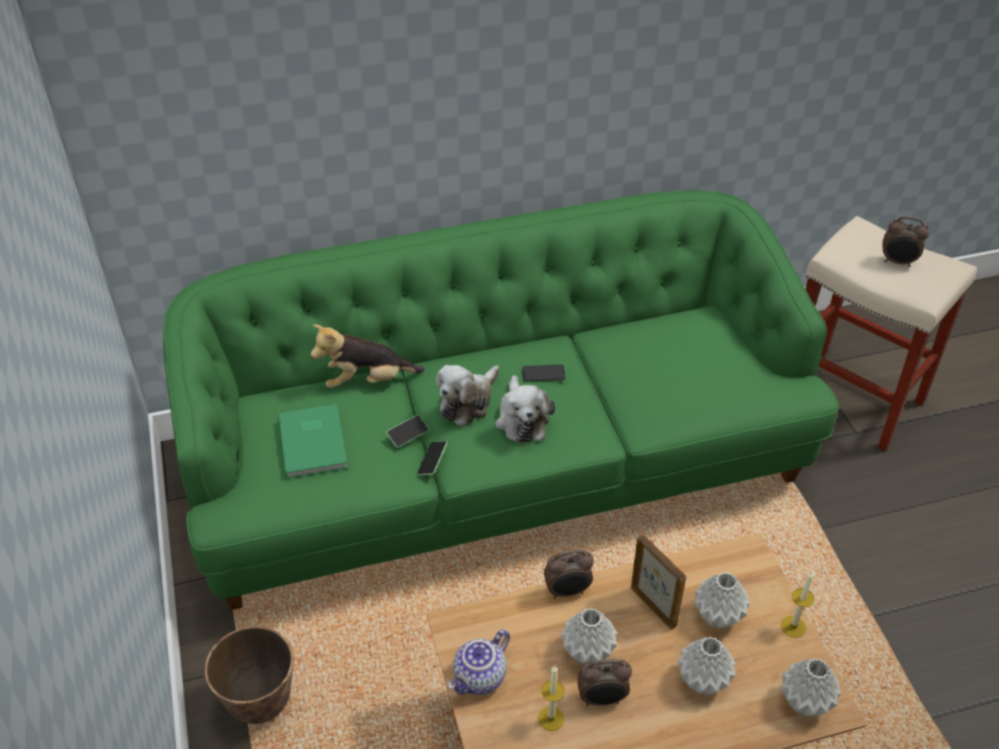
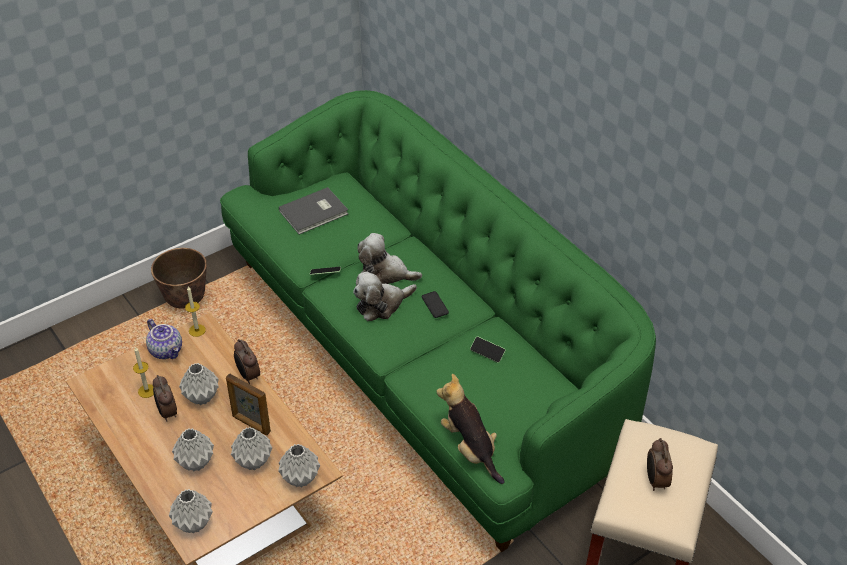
camera: 70 degrees right, 0 degrees up
(314, 442) = (315, 213): green book -> grey book
(367, 381) = (388, 222): plush toy -> plush toy (470, 448)
(408, 435) = (344, 255): phone -> phone (487, 353)
(480, 678) = (167, 350): teapot -> teapot turned 150 degrees counterclockwise
(654, 606) = (251, 424): picture frame -> picture frame turned 90 degrees clockwise
(758, 574) = (300, 479): none -> grey vase
(793, 626) = (258, 508): candle -> candle (197, 330)

